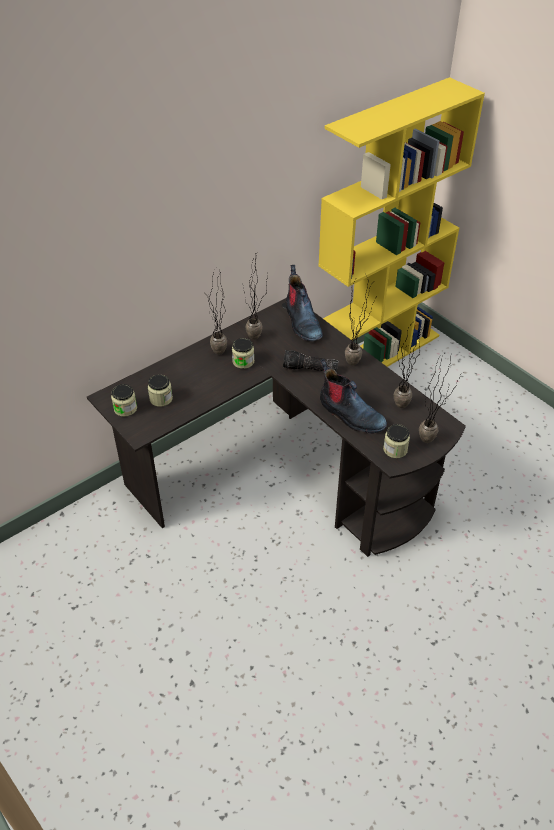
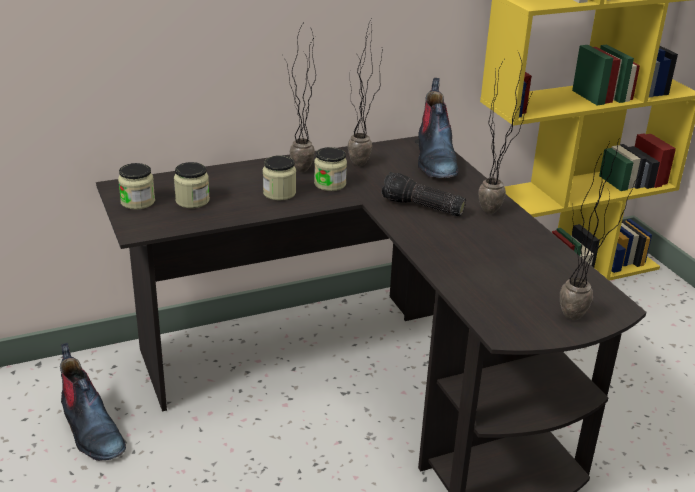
camera: 15 degrees right, 15 degrees down
(350, 415) = (459, 265): boot -> boot (91, 430)
(395, 449) = (514, 318): jar -> jar (279, 193)
(397, 408) = (539, 271): potted plant -> none

